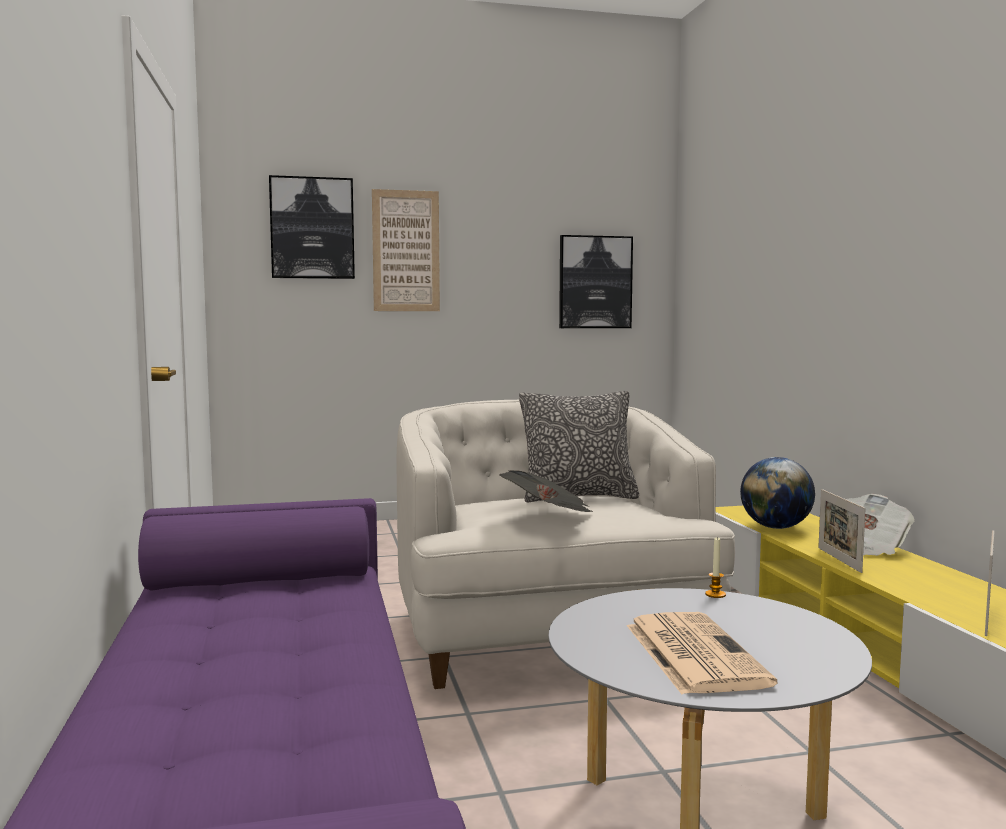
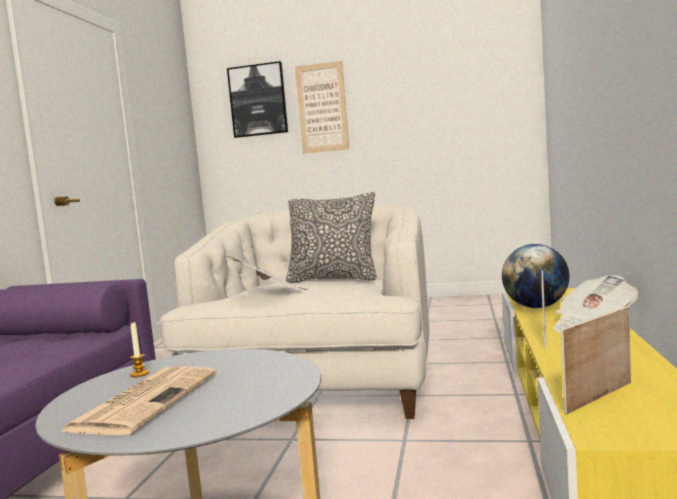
camera: 25 degrees right, 0 degrees up
(595, 282) = (471, 113): picture -> none
(715, 594) = (276, 355): candle -> candle (139, 374)

